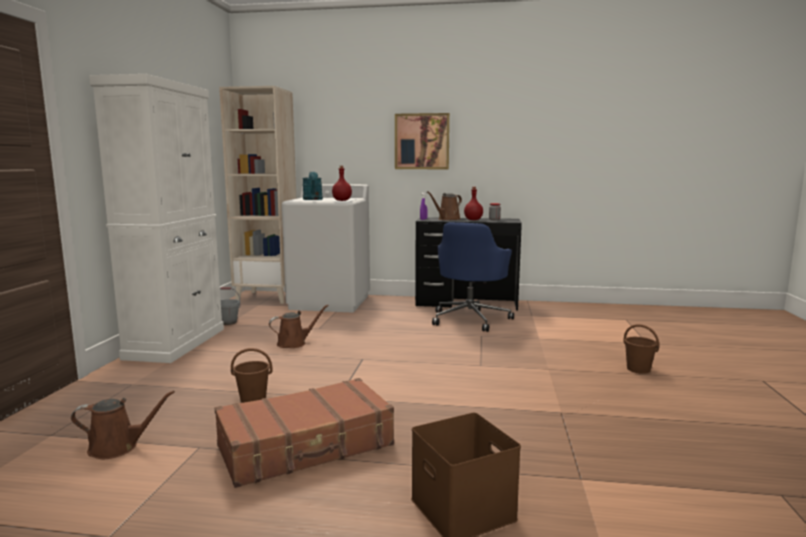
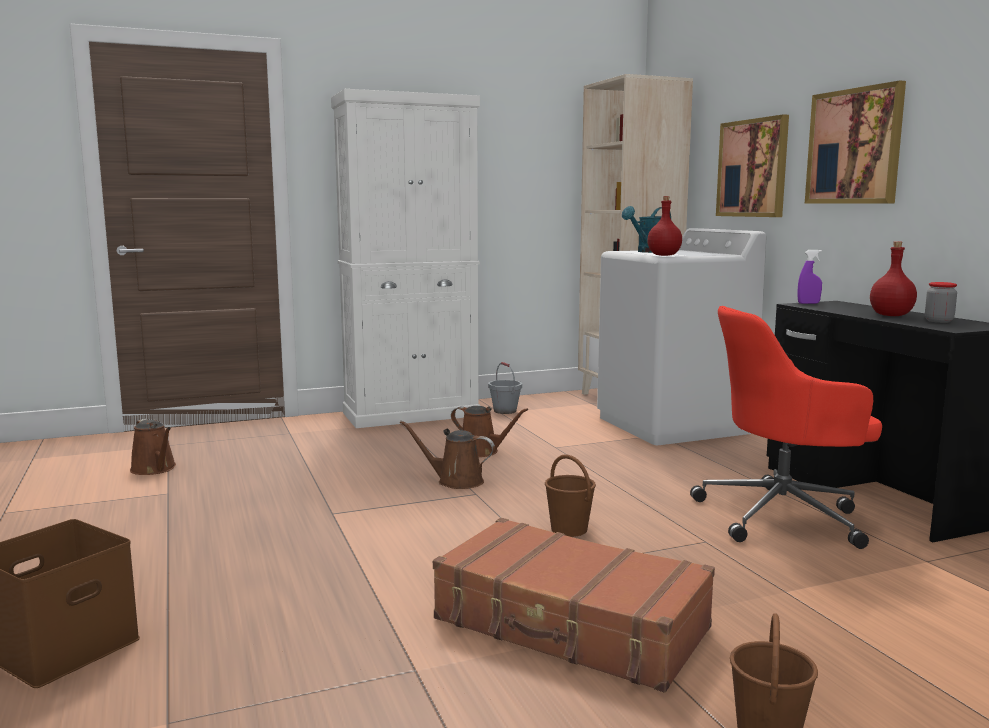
camera: 60 degrees right, 0 degrees up
(252, 399) = (294, 480): brown bucket -> brown bucket (568, 529)
(306, 446) = (190, 532): brown suitcase -> brown suitcase (570, 625)
(349, 149) = (753, 168): none -> picture
(447, 219) = (849, 308): brown watering can -> brown watering can (455, 481)
(470, 319) = (783, 516): blue office chair -> red office chair

